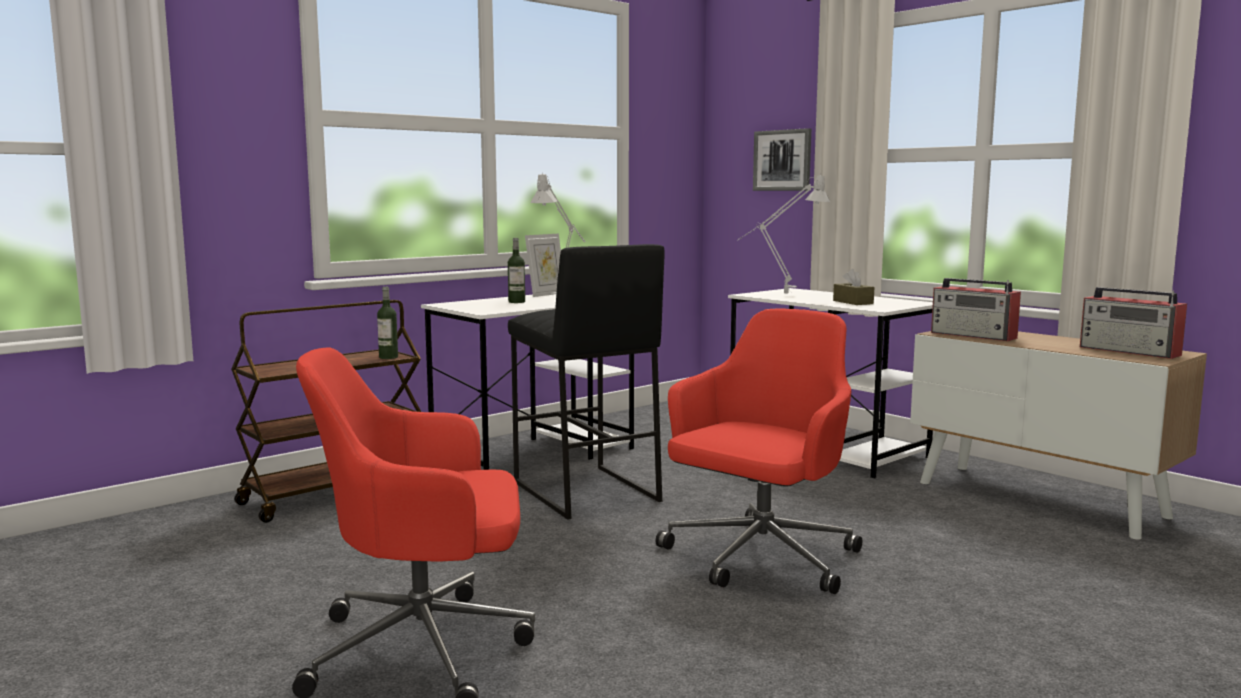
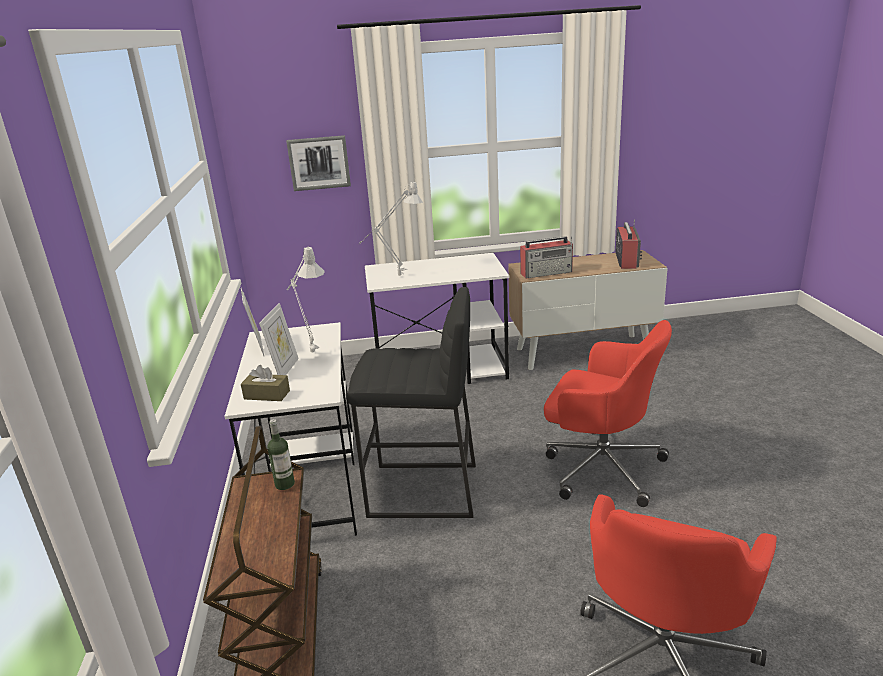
camera: 55 degrees left, 15 degrees up
(516, 302) = (284, 369): bottle -> picture frame
(759, 558) = (600, 467): red office chair -> red office chair turned 135 degrees clockwise
(853, 302) = (459, 270): brown tissue box -> brown tissue box (267, 395)
(1130, 351) = (626, 260): radio -> radio turned 75 degrees counterclockwise

